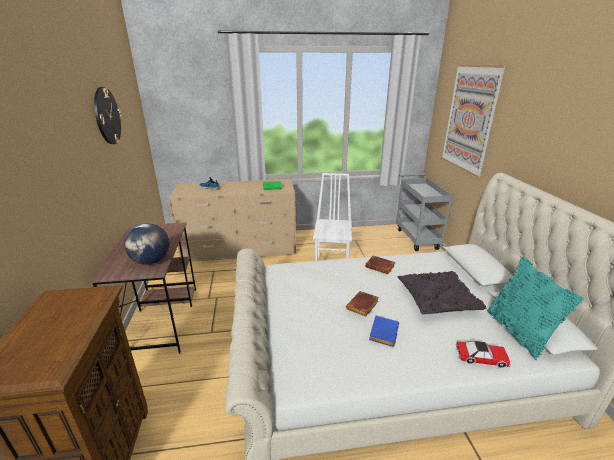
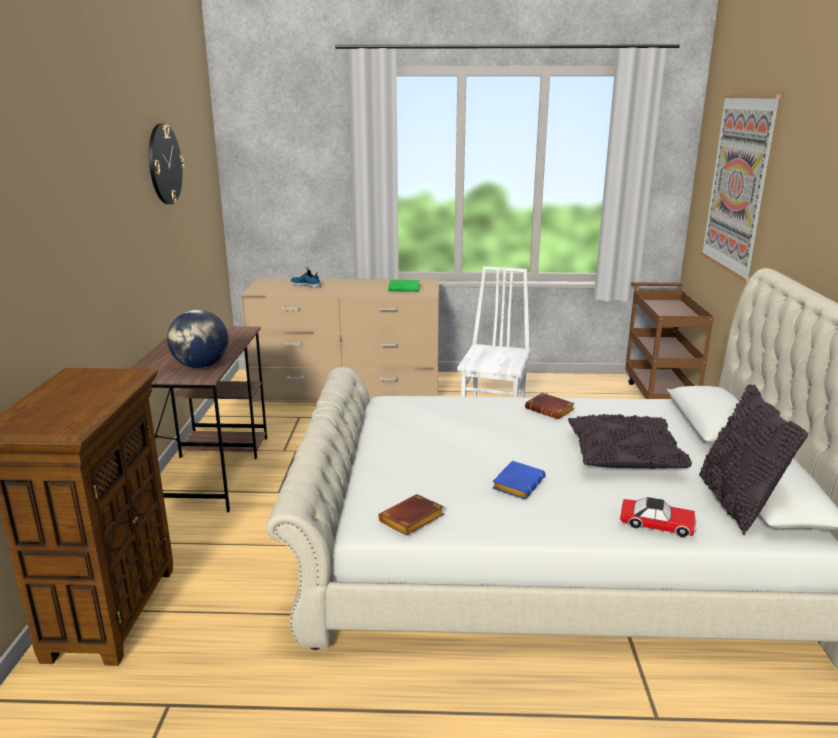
camera: 10 degrees right, 5 degrees down
(362, 306) = (499, 453): brown book -> brown book (411, 521)
(416, 239) = (657, 398): grey cart -> brown cart
(518, 332) = (737, 503): turquoise pillow -> black pillow

